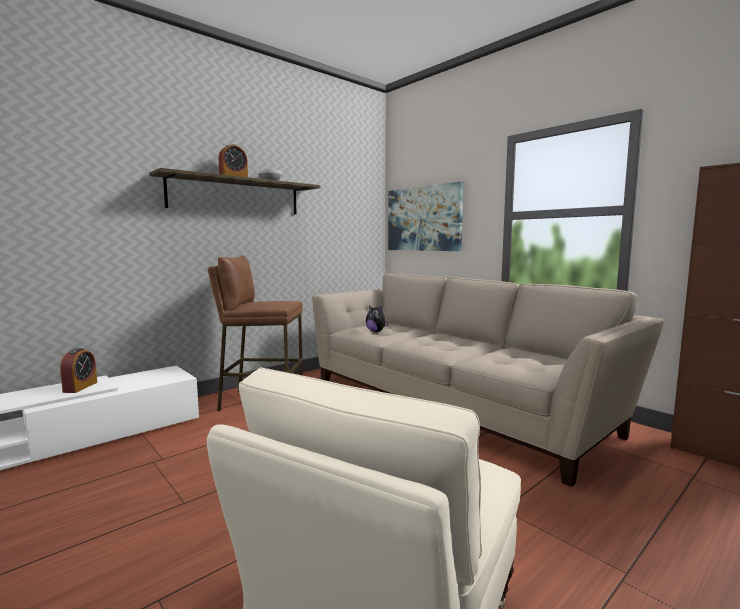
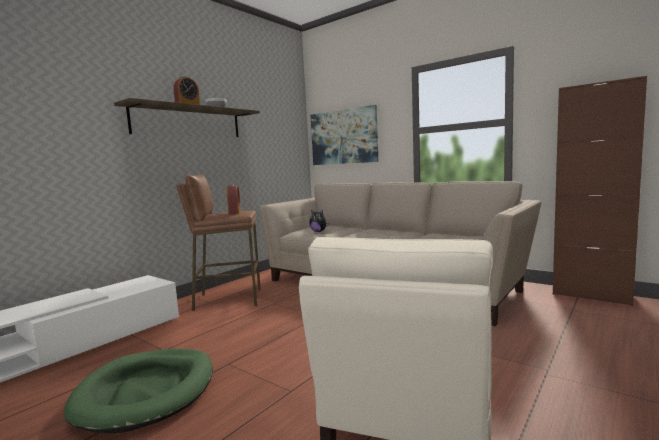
camera: 10 degrees left, 0 degrees up
(80, 387) = (71, 299): alarm clock -> alarm clock (234, 212)
(115, 513) = (147, 392): none -> green dog bed

